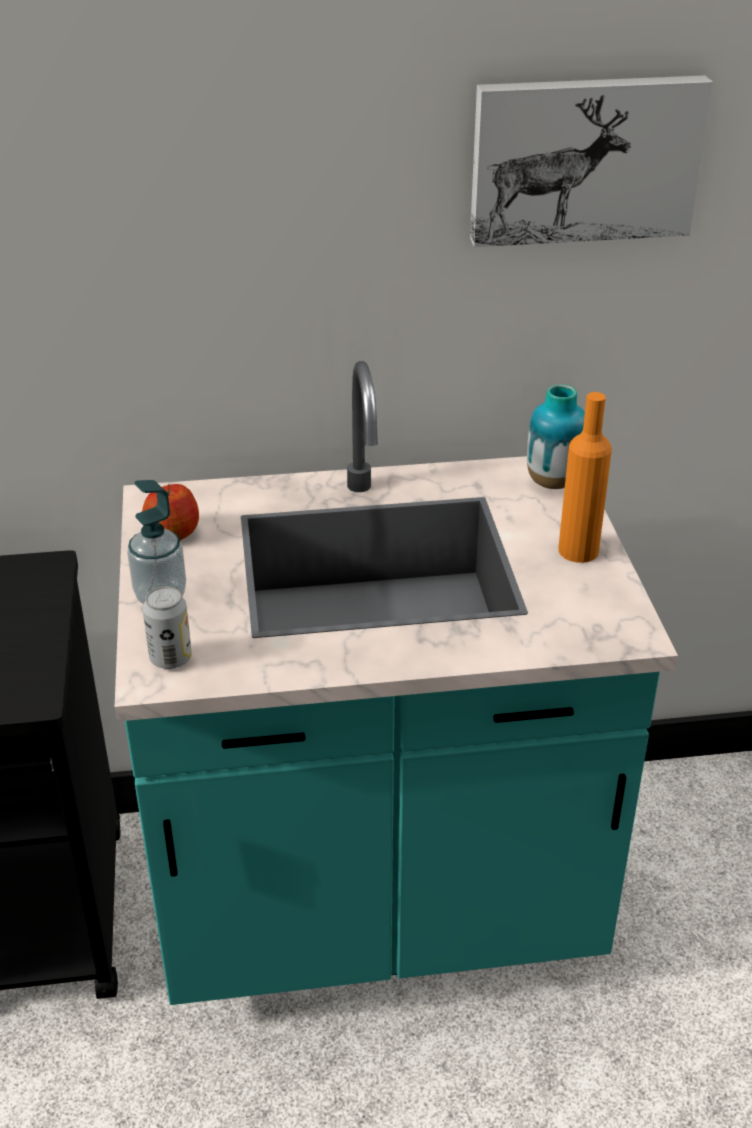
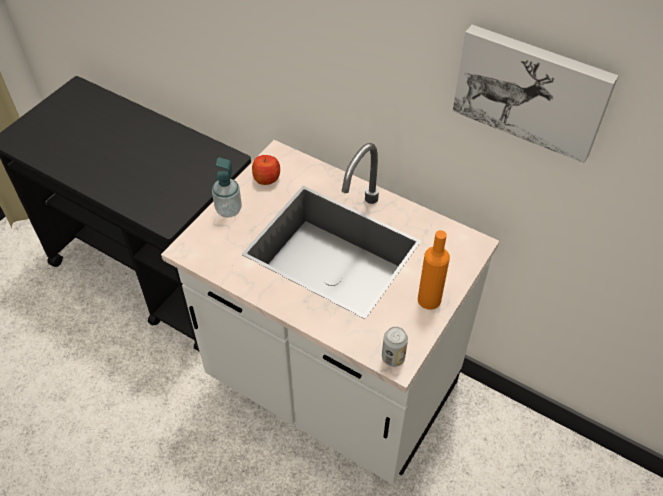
camera: 40 degrees right, 15 degrees up
(171, 658) = (201, 244): can -> can (393, 357)
(376, 906) = (331, 386): turquoise counter -> white counter
(553, 482) = (464, 252): vase -> none

